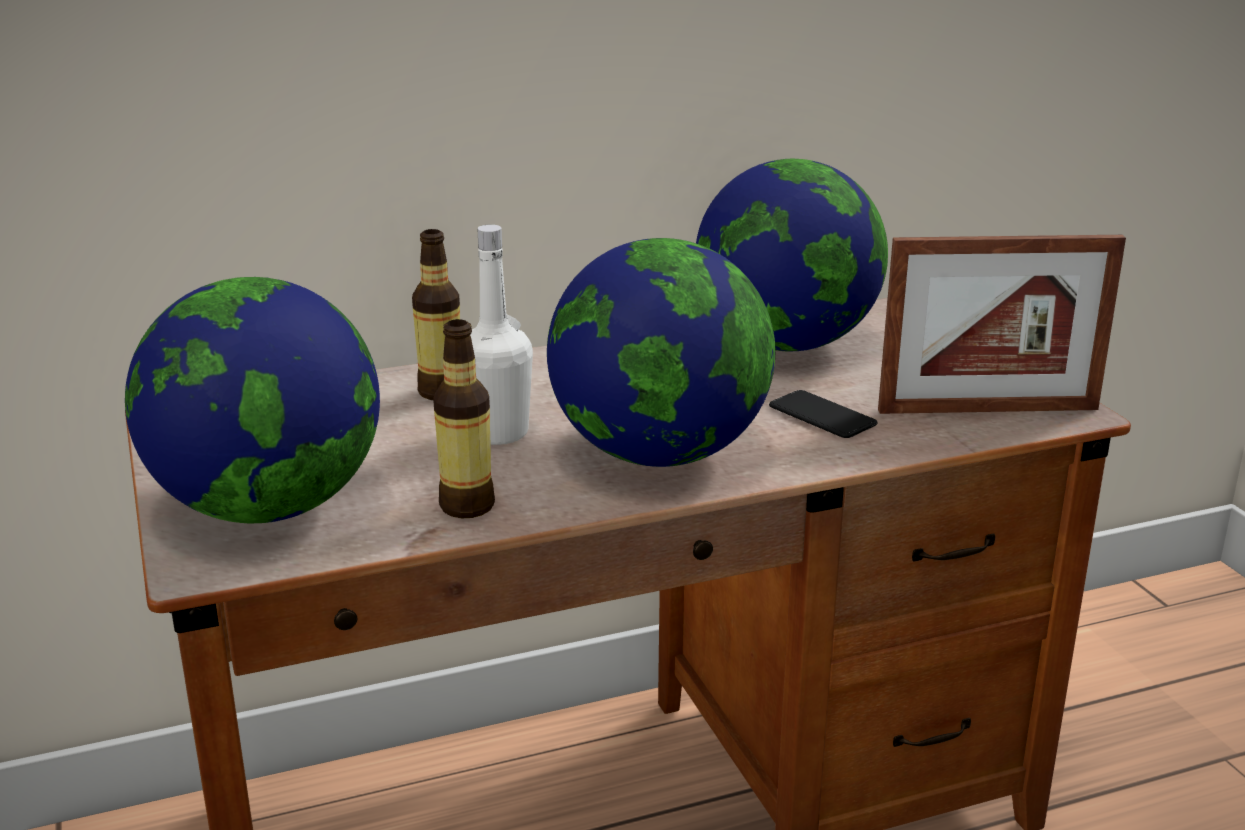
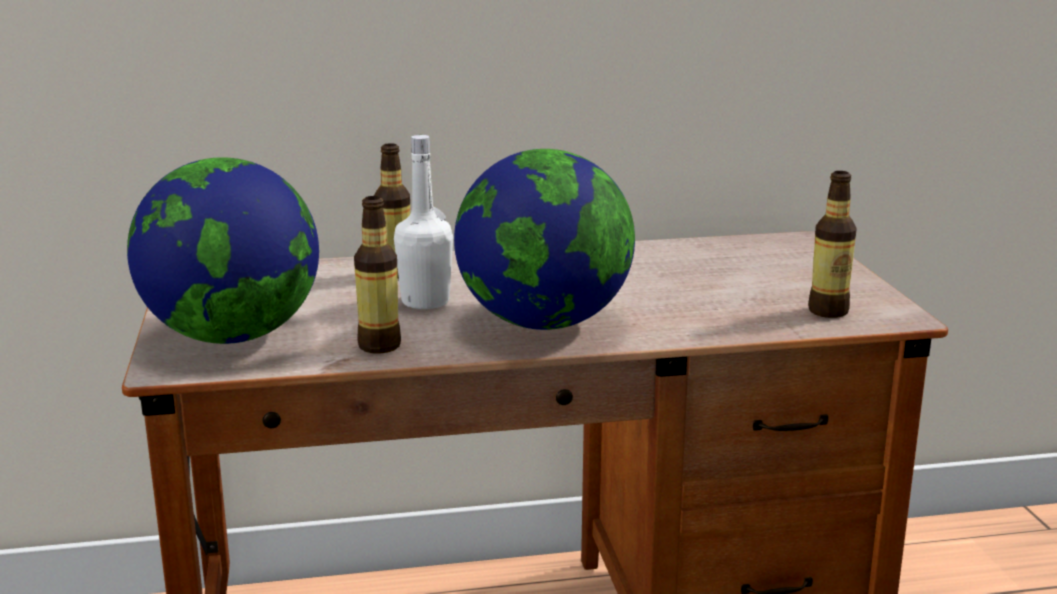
camera: 10 degrees right, 5 degrees down
(786, 344) = (682, 258): globe -> none
(822, 416) = (687, 307): phone -> none
(988, 409) = (828, 311): picture frame -> bottle

